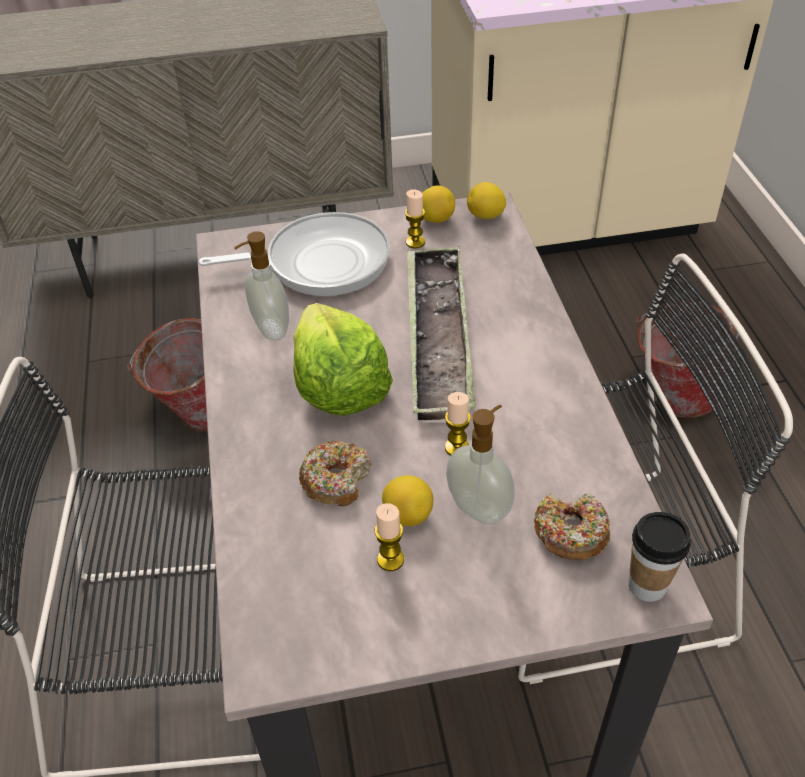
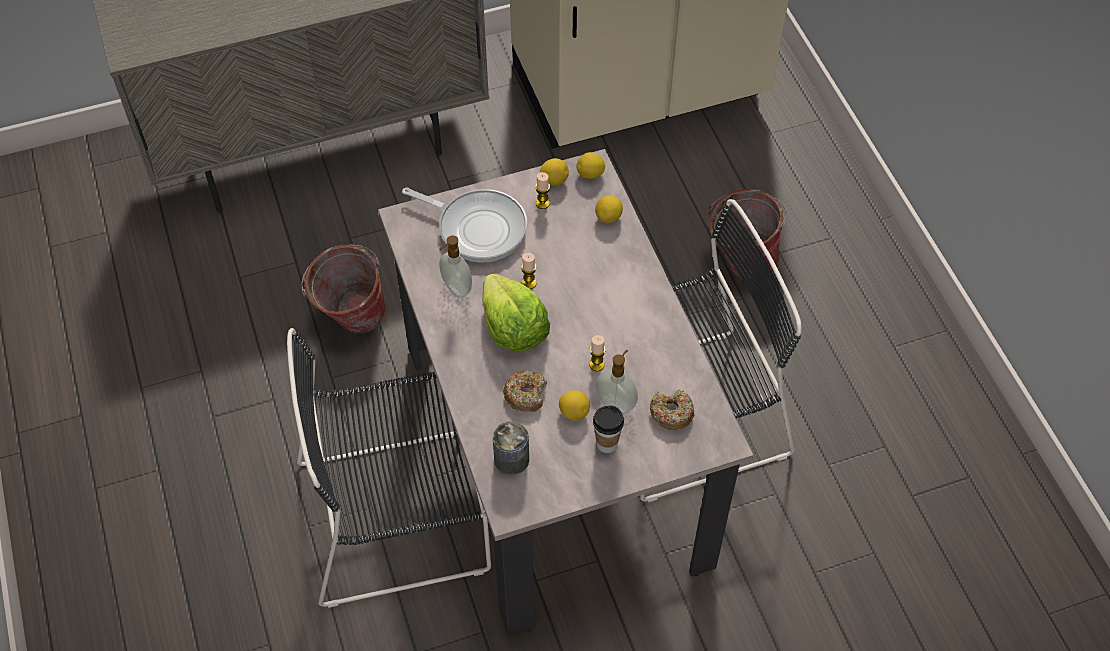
camera: 10 degrees left, 10 degrees up
(288, 578) = (511, 459): none -> can
(320, 262) = (477, 228): frying pan -> frying pan turned 45 degrees clockwise
(390, 559) = (568, 441): candle -> candle (529, 283)
(438, 338) = (572, 284): tray -> none
(503, 264) = (608, 217): none -> lemon
(647, 585) = (716, 440): cup -> cup (607, 443)

